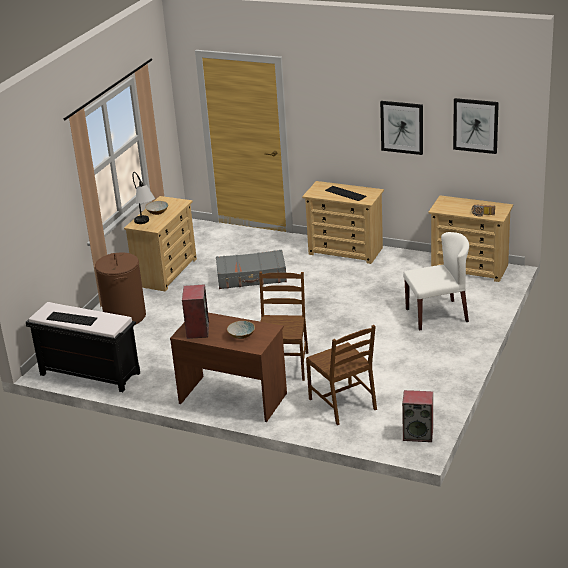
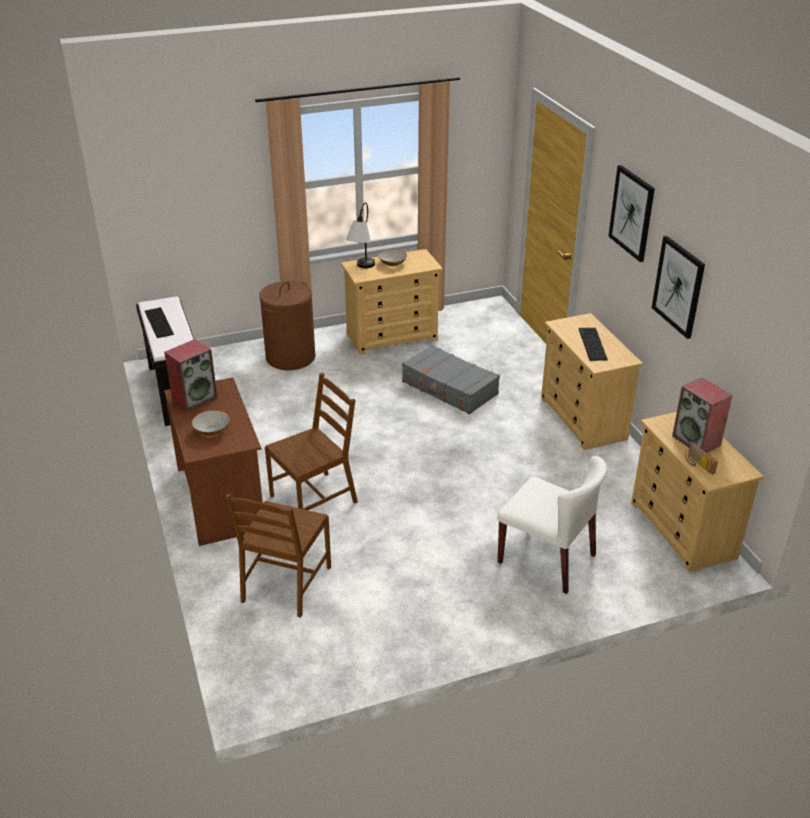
camera: 45 degrees right, 5 degrees up
(418, 434) = (283, 682): speaker -> speaker (697, 440)
(475, 125) = (752, 329): picture -> picture (632, 213)

